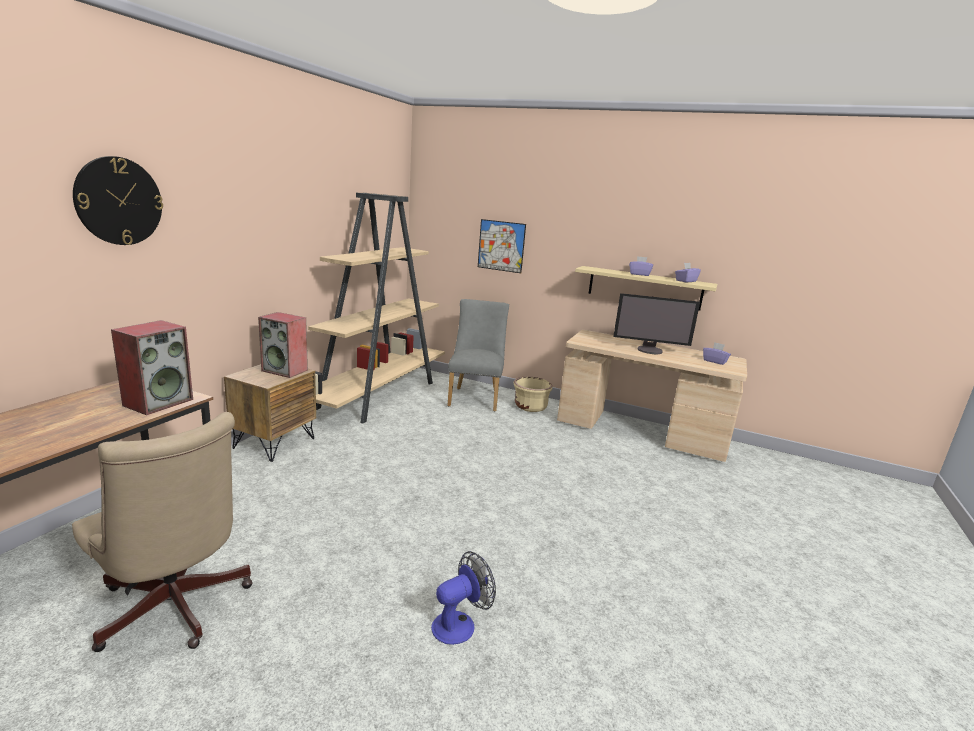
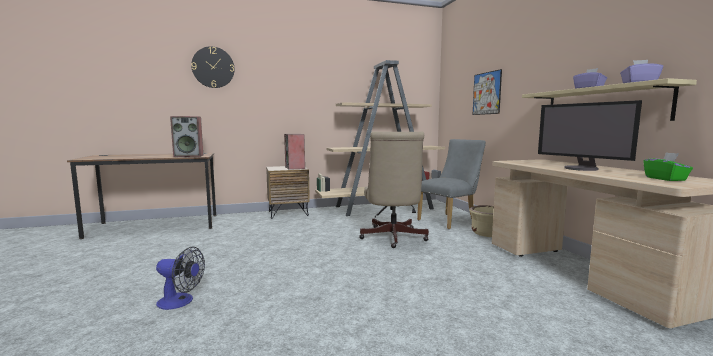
camera: 50 degrees right, 10 degrees down
(175, 610) = (133, 248): beige office chair -> beige office chair (392, 238)
(714, 361) = (665, 179): purple tissue box -> green tissue box

